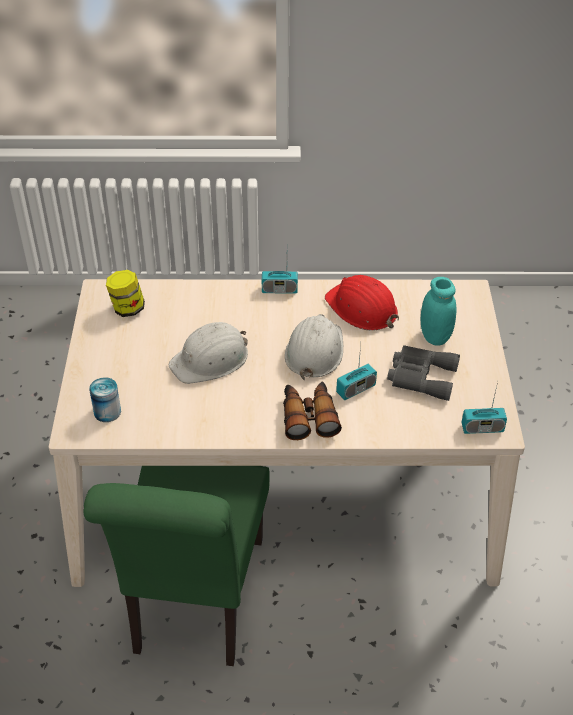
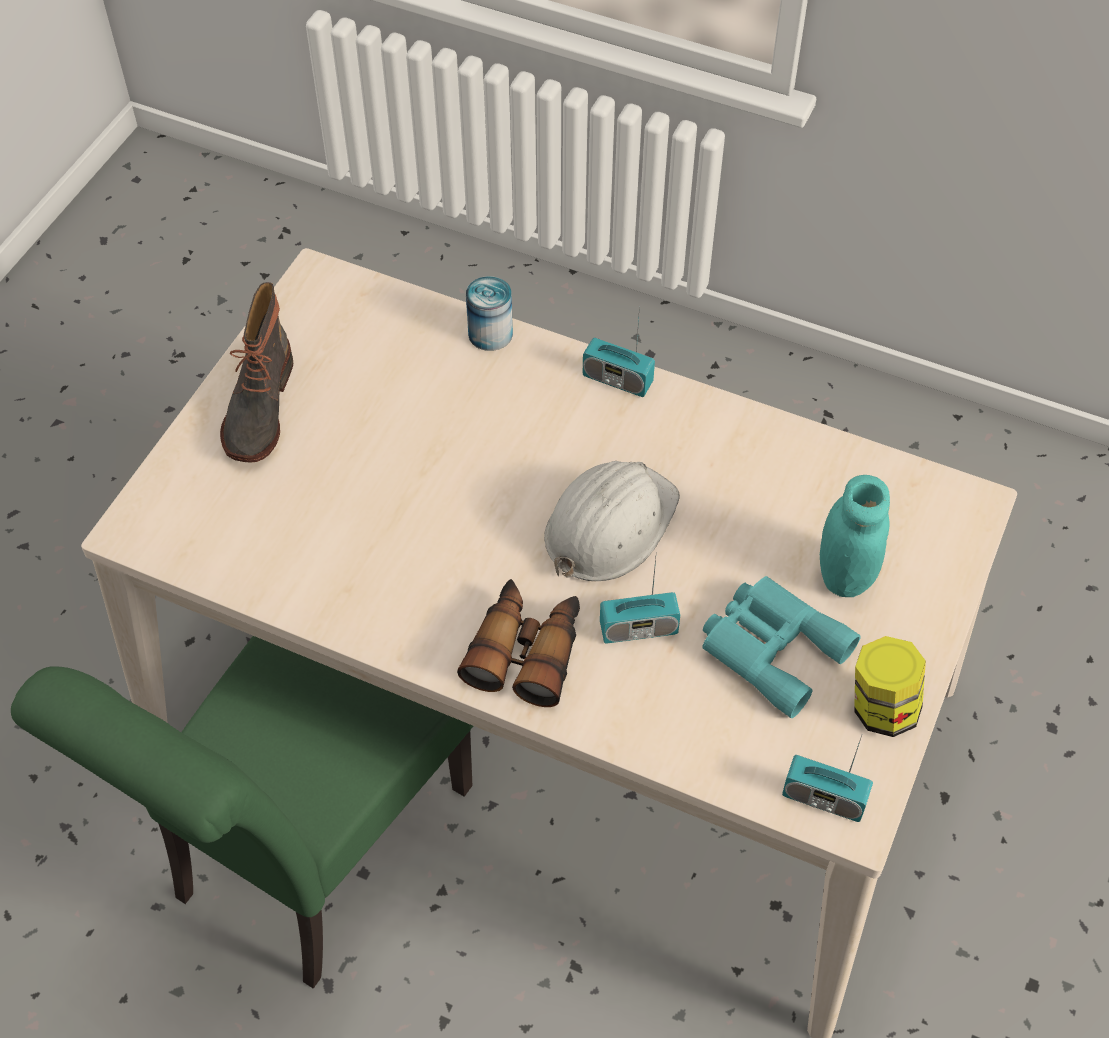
camera: 25 degrees right, 10 degrees up
(105, 356) = (258, 408): none -> boot
(107, 412) = (204, 514): can -> can (490, 333)
(127, 309) = (342, 329): jar -> jar (881, 708)
(211, 359) = (424, 476): white hard hat -> none
(362, 308) = (743, 469): red hard hat -> none
(420, 376) = (770, 646): grey binoculars -> turquoise binoculars

